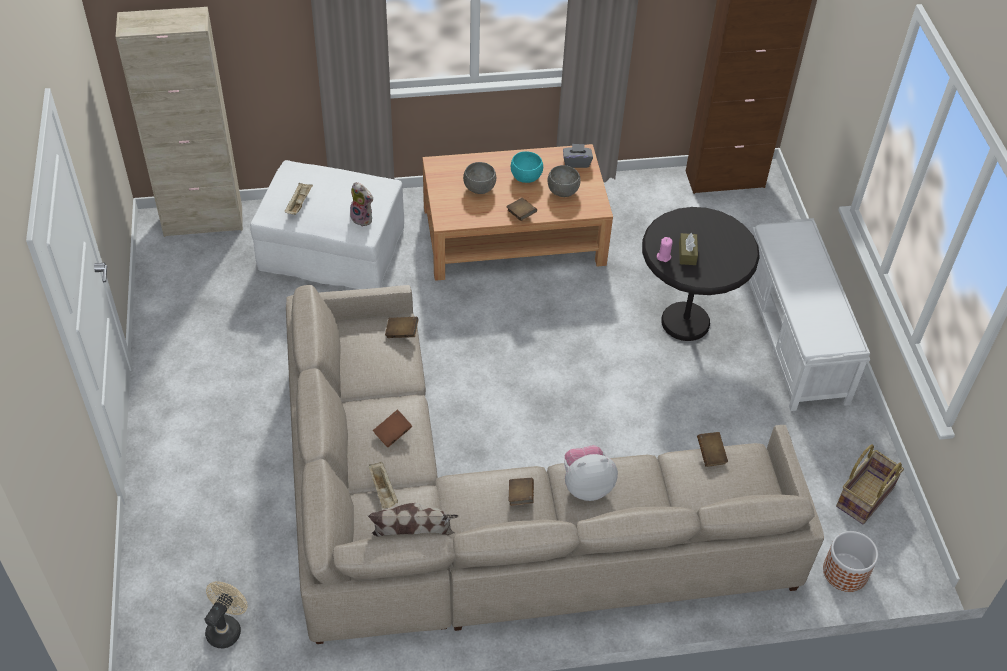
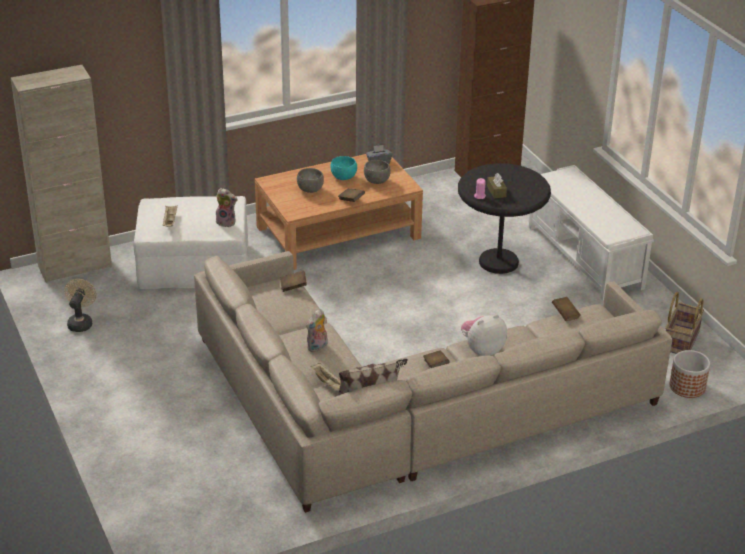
camera: 15 degrees left, 15 degrees down
(226, 627) = (226, 518): beige fan -> beige fan (81, 322)
(392, 434) = (317, 347): brown book -> plush toy

